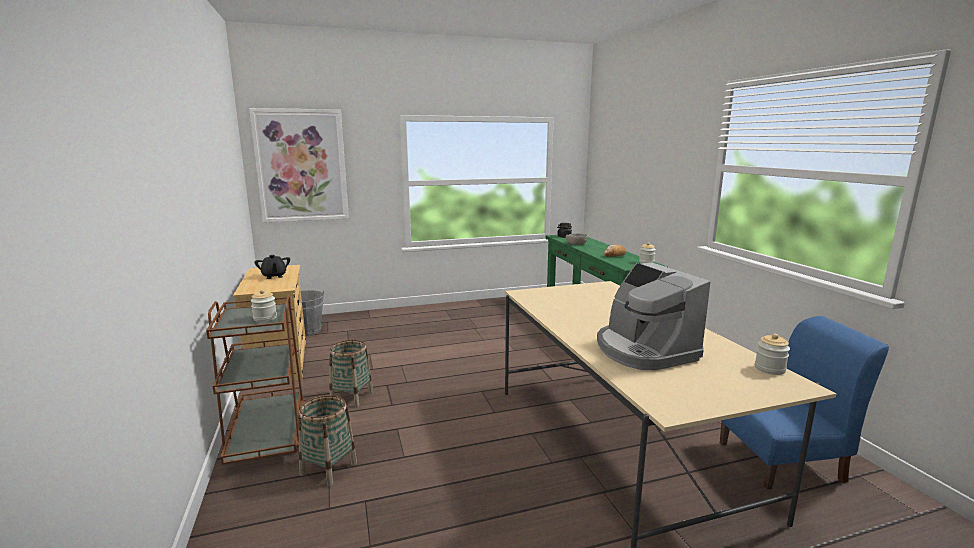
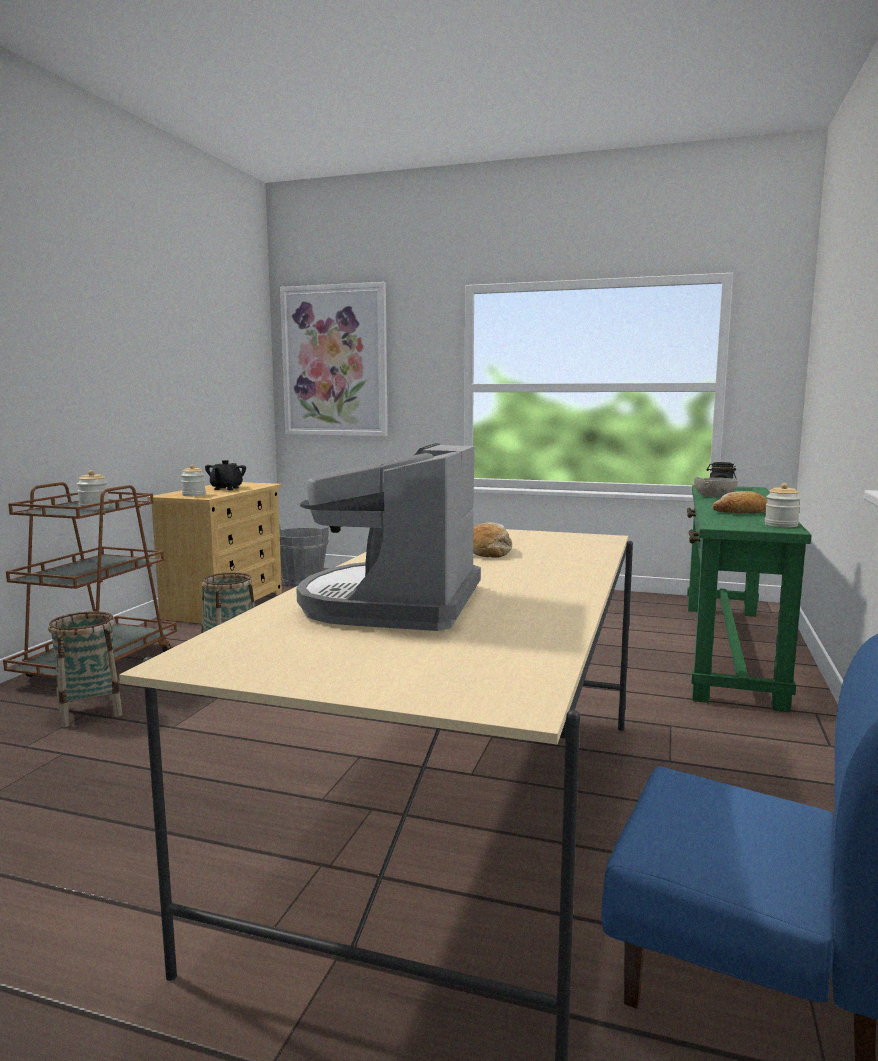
camera: 35 degrees right, 5 degrees down
(588, 305) = (488, 551): none -> bread
(769, 369) = (535, 670): jar -> jar (194, 495)

